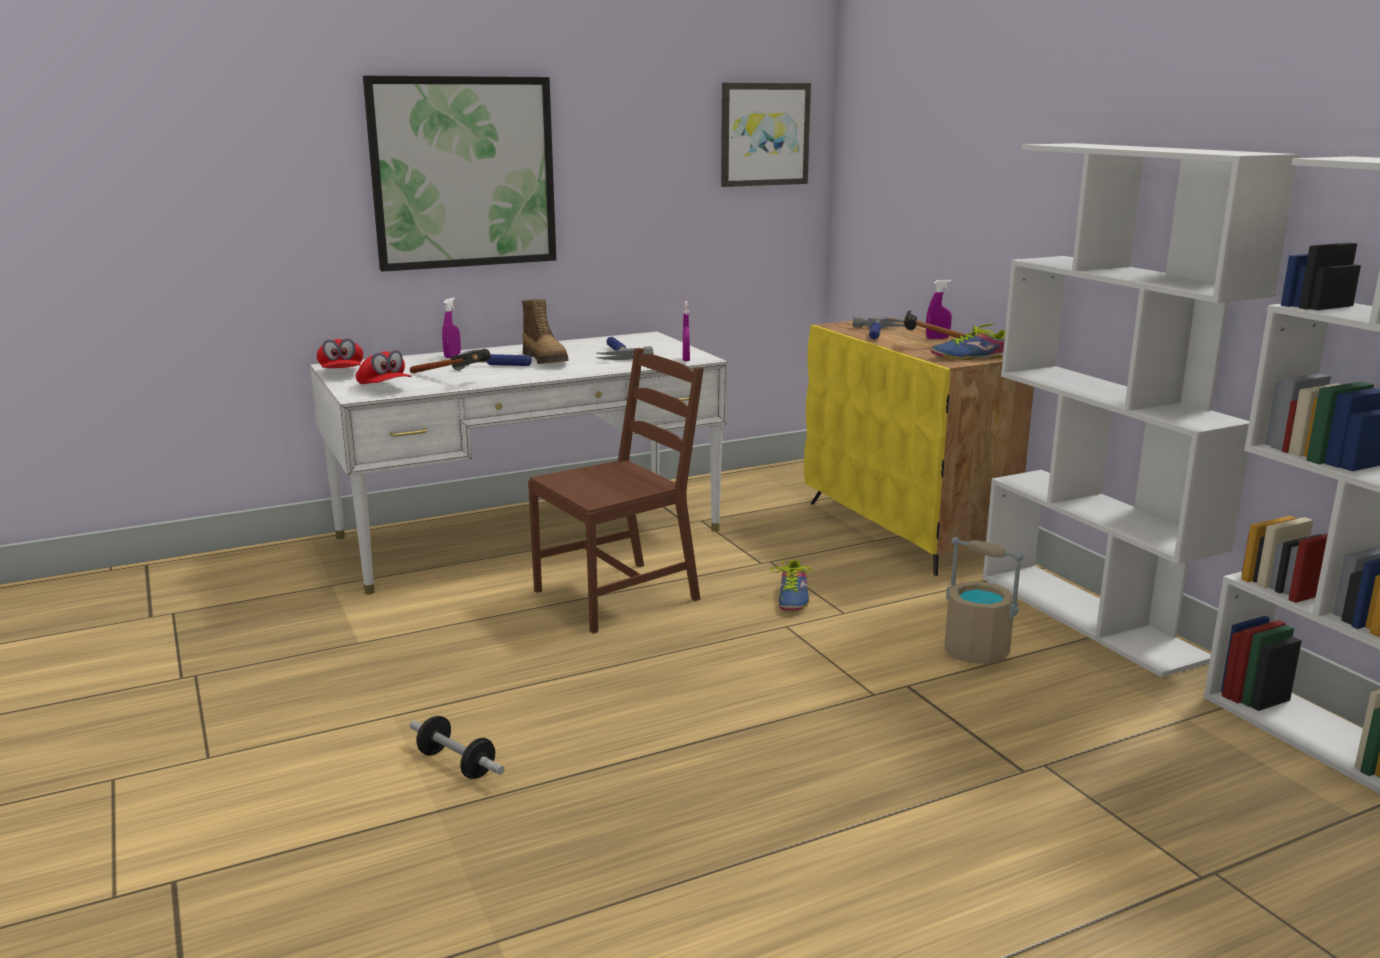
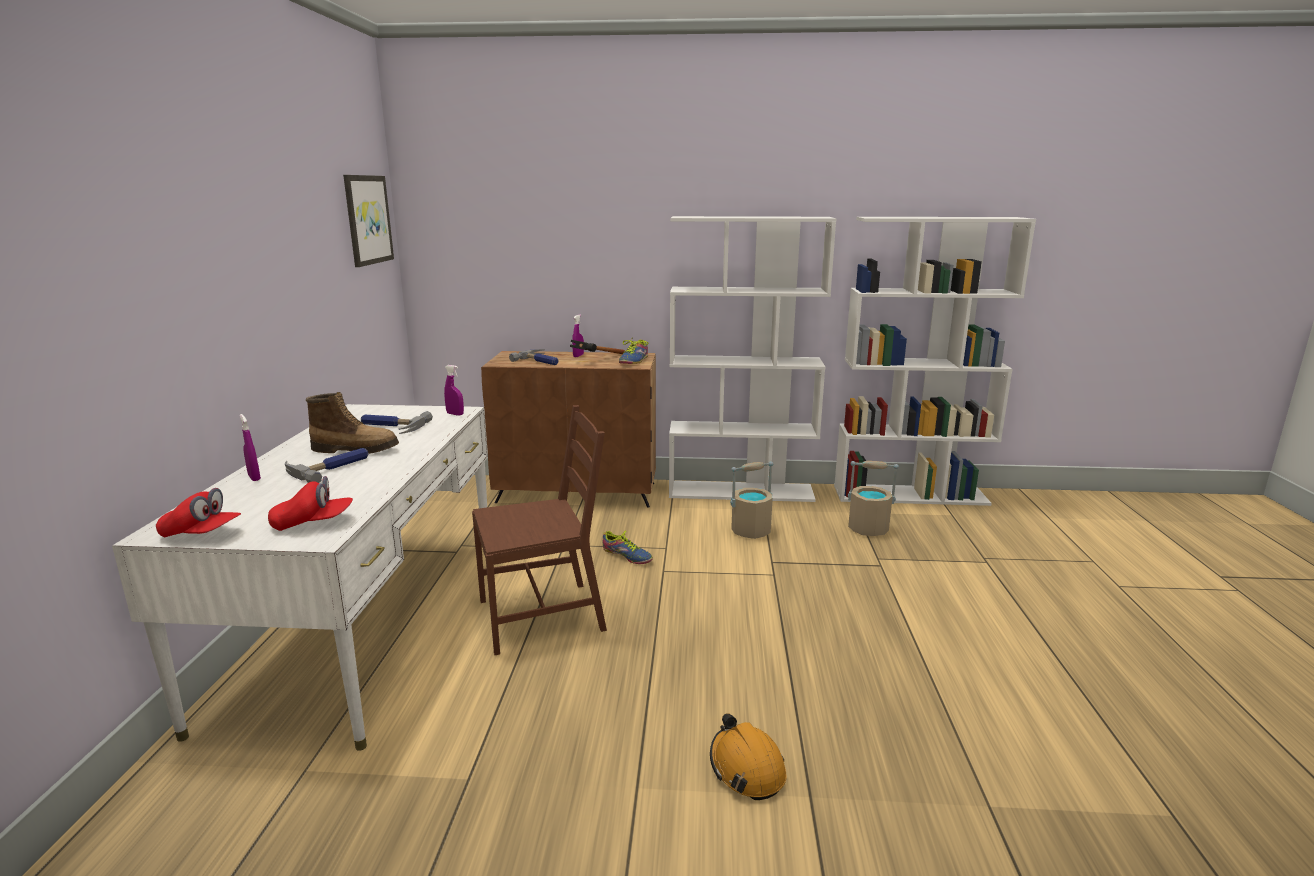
camera: 60 degrees left, 0 degrees up
(454, 380) = (351, 491): hammer -> none
(456, 764) = (746, 768): dumbbell -> orange hard hat
(463, 173) = (200, 275): picture -> none
(618, 595) = (542, 615): brown chair -> brown chair turned 75 degrees clockwise
(905, 530) = (578, 492): yellow cabinet -> brown cabinet
(1139, 739) = (868, 529): none -> beige bucket

